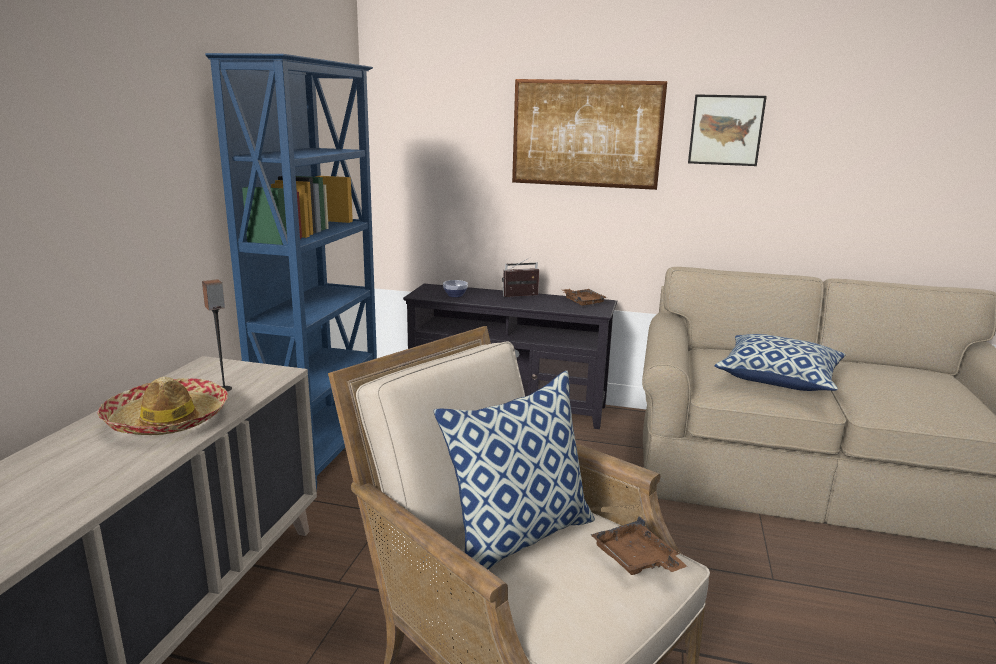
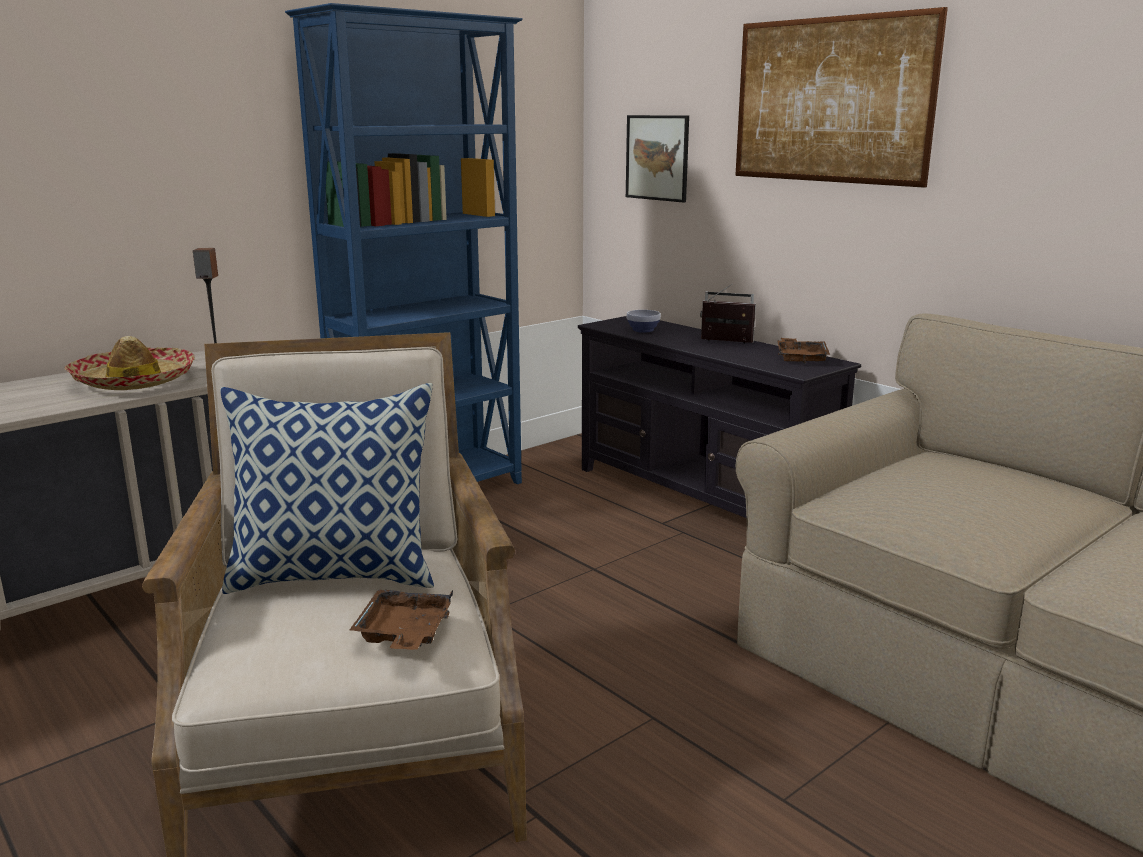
camera: 35 degrees right, 0 degrees up
(726, 130) = (1038, 84): picture -> picture (657, 158)
(778, 379) = (973, 507): pillow -> none

